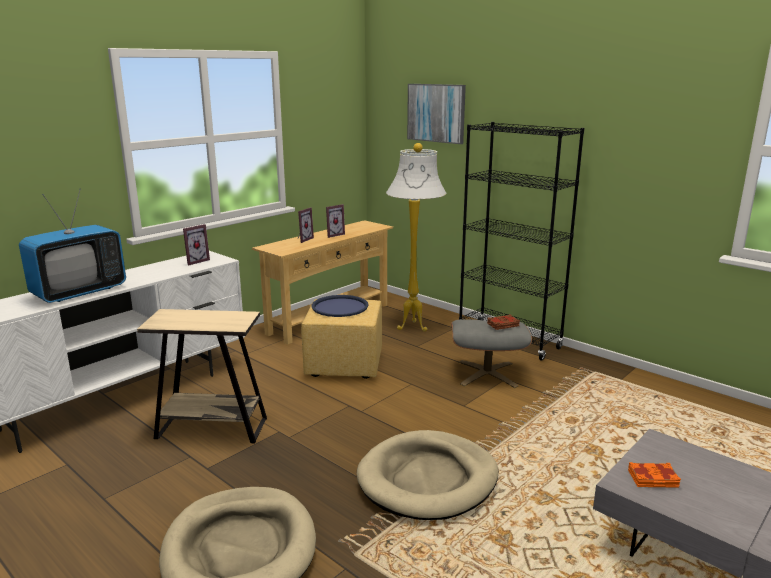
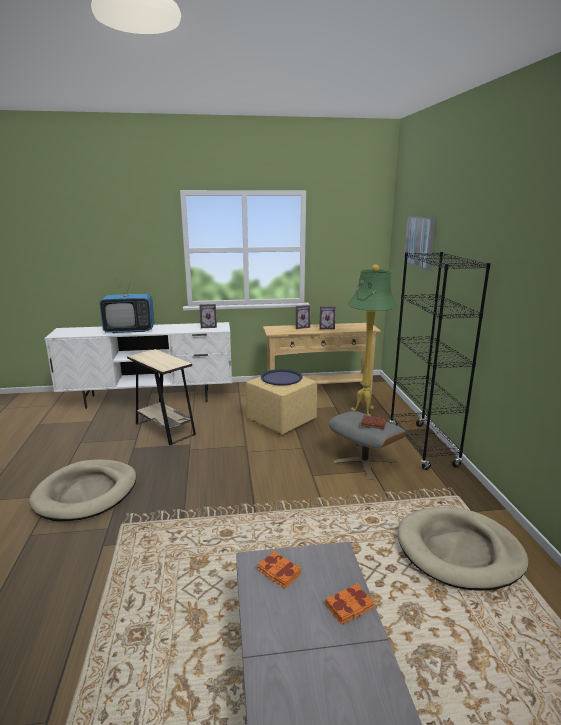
camera: 40 degrees right, 0 degrees up
(414, 327) = (365, 412): white floor lamp -> green floor lamp
(428, 479) = (217, 507): beige dog bed -> beige dog bed (459, 551)
(733, 472) = (349, 607): none -> orange book

